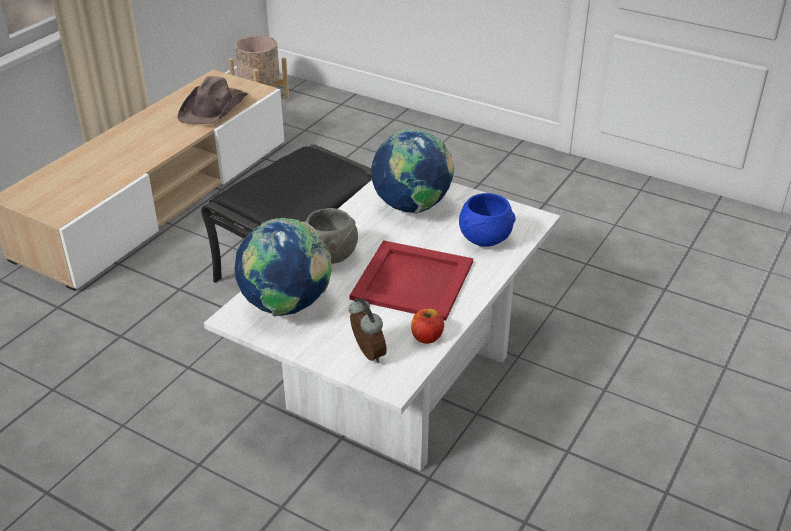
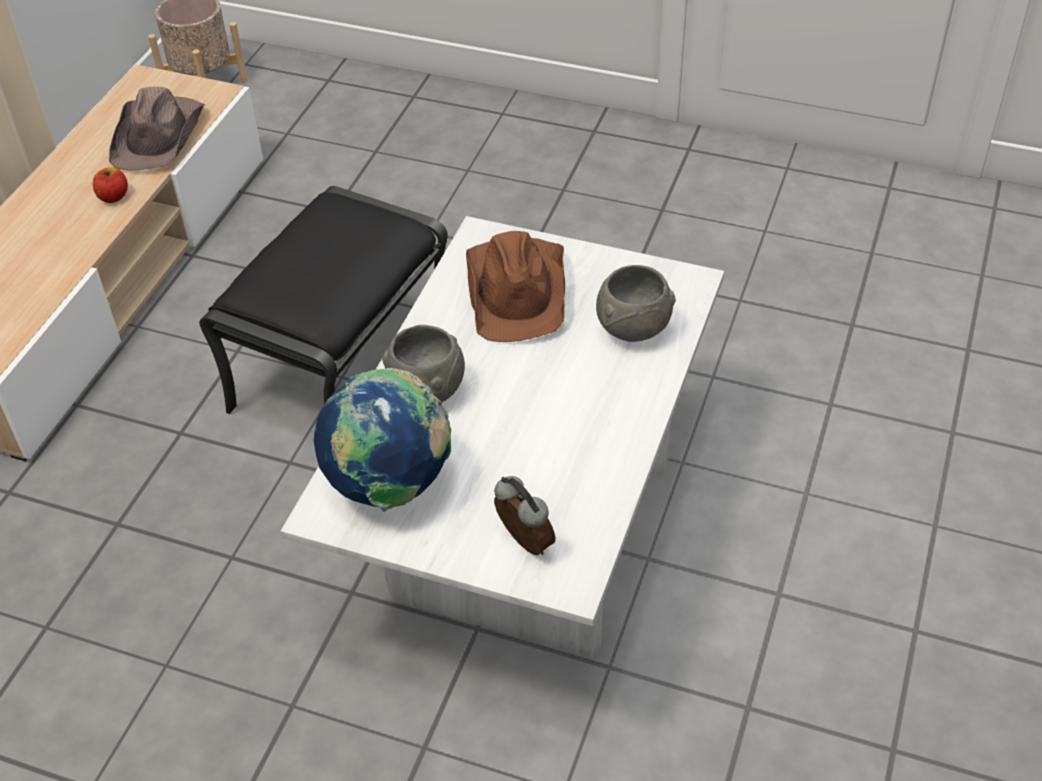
camera: 10 degrees left, 10 degrees up
(412, 208) = (518, 290): globe -> brown hat
(413, 281) = (553, 413): red tray -> none
(426, 337) = (596, 501): apple -> apple (113, 197)
(486, 241) = (634, 330): blue bowl -> grey bowl

